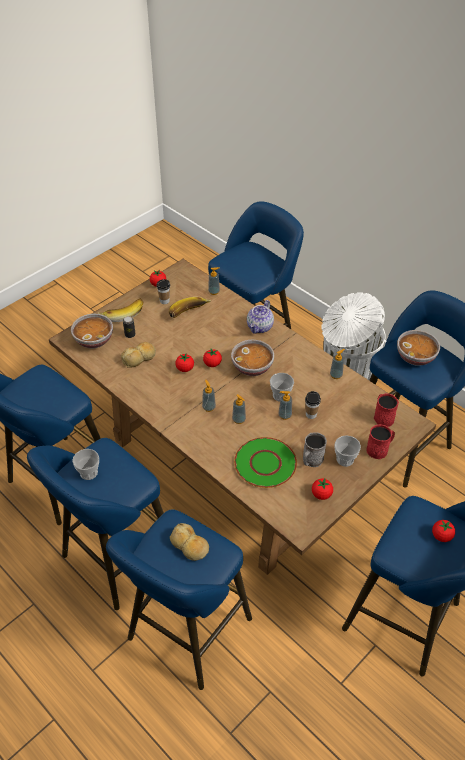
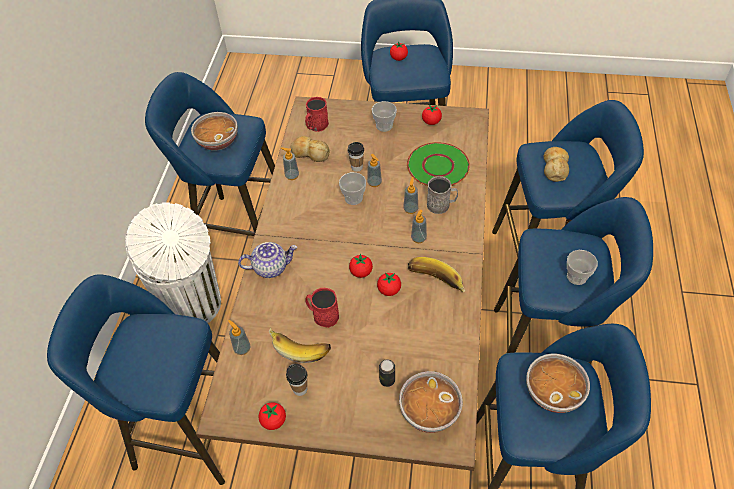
camera: 125 degrees left, 5 degrees up
(122, 313) = (360, 418): banana -> banana (435, 282)
(139, 358) = (412, 341): bread -> bread (310, 153)
(252, 367) = (336, 238): bowl -> bowl (553, 392)
(311, 460) = (405, 142): grey mug -> grey mug (441, 205)
(379, 449) = (353, 113): red mug -> red mug (322, 315)

